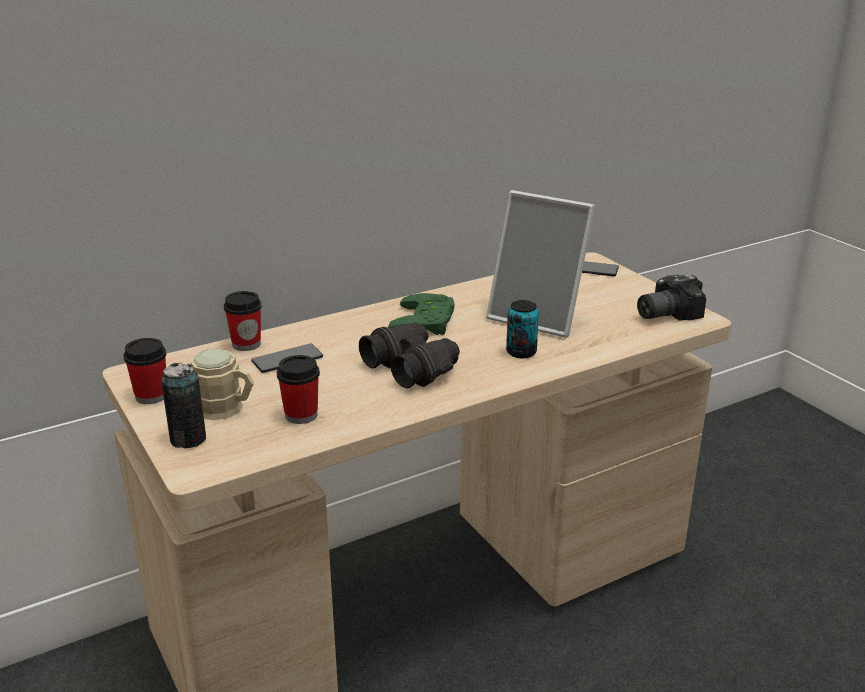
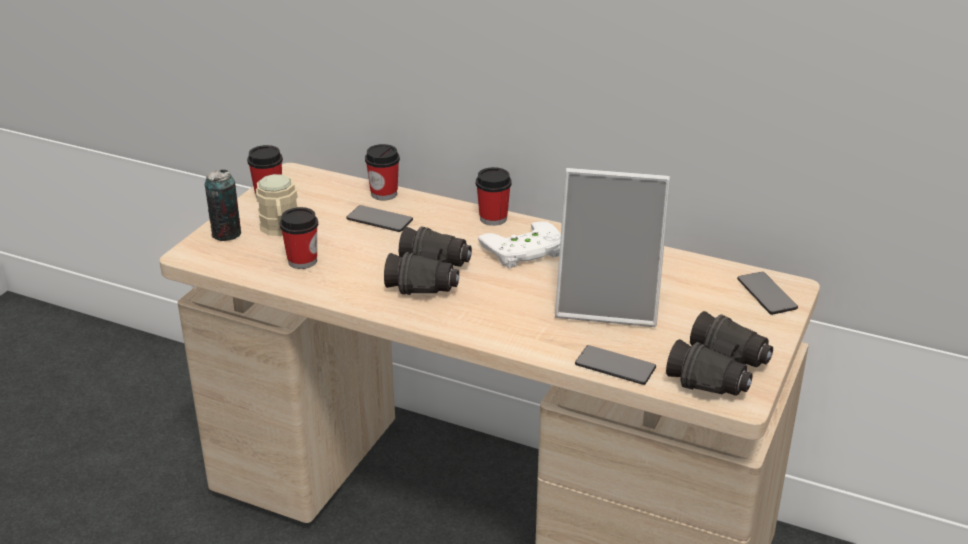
camera: 55 degrees right, 5 degrees up
(361, 316) = (493, 218): none -> cup
(428, 321) = (524, 252): green game controller -> white game controller
(521, 352) = (523, 318): can -> none
(539, 317) = (609, 303): picture frame -> picture frame turned 75 degrees counterclockwise
(621, 342) = (615, 366): none -> phone
(664, 313) = (719, 372): camera -> black binoculars

